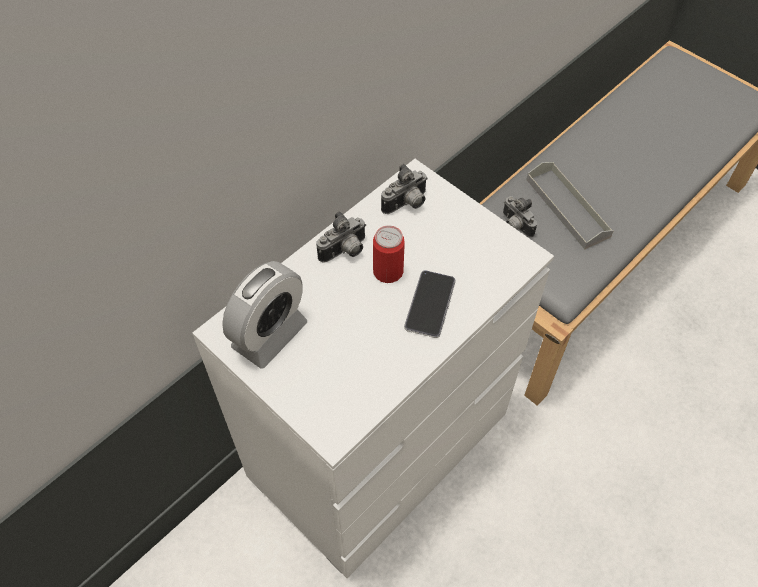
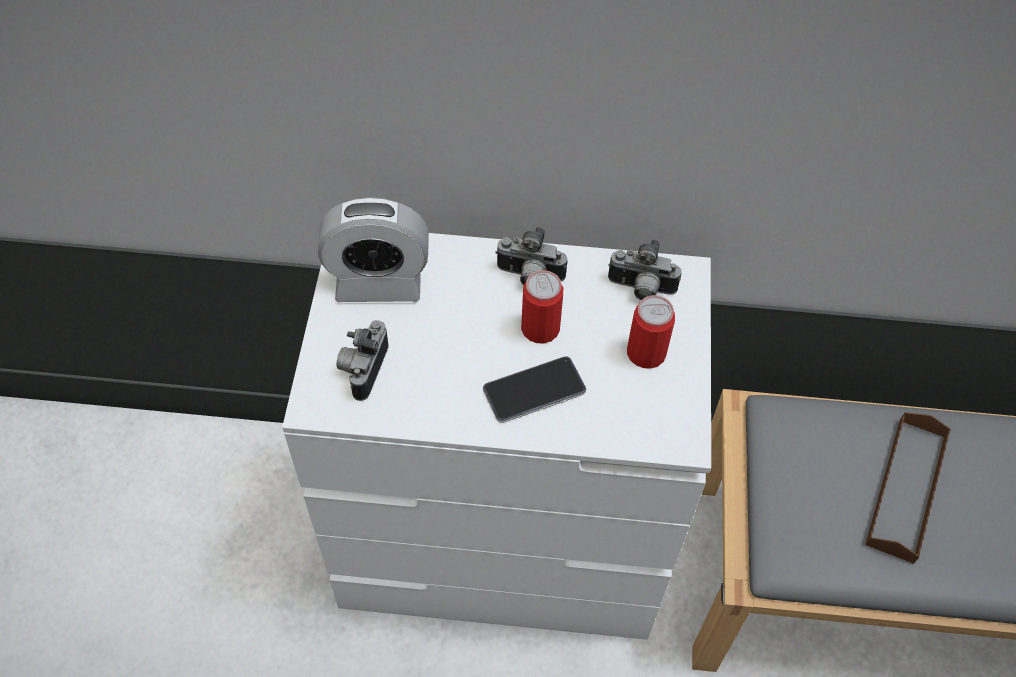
camera: 50 degrees right, 0 degrees up
(453, 232) = (646, 353): none -> can
(514, 226) = (821, 450): camera -> camera (363, 369)
(567, 207) = (906, 489): grey tray -> brown tray

